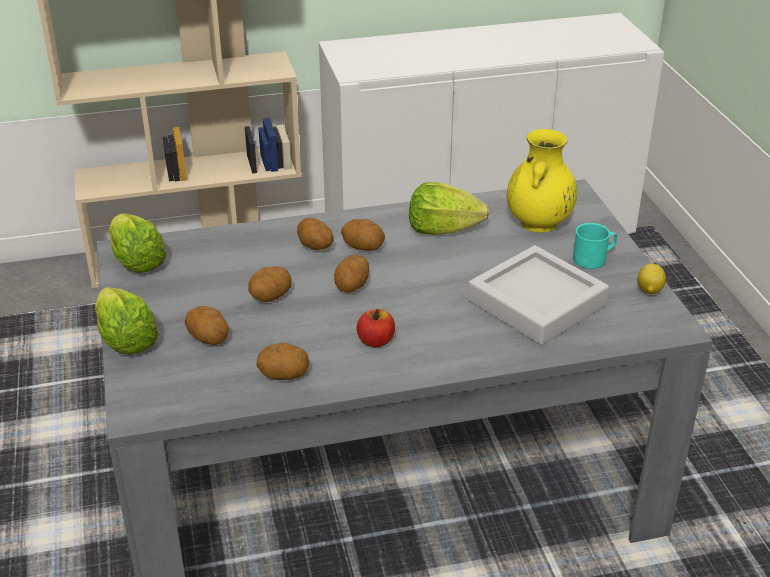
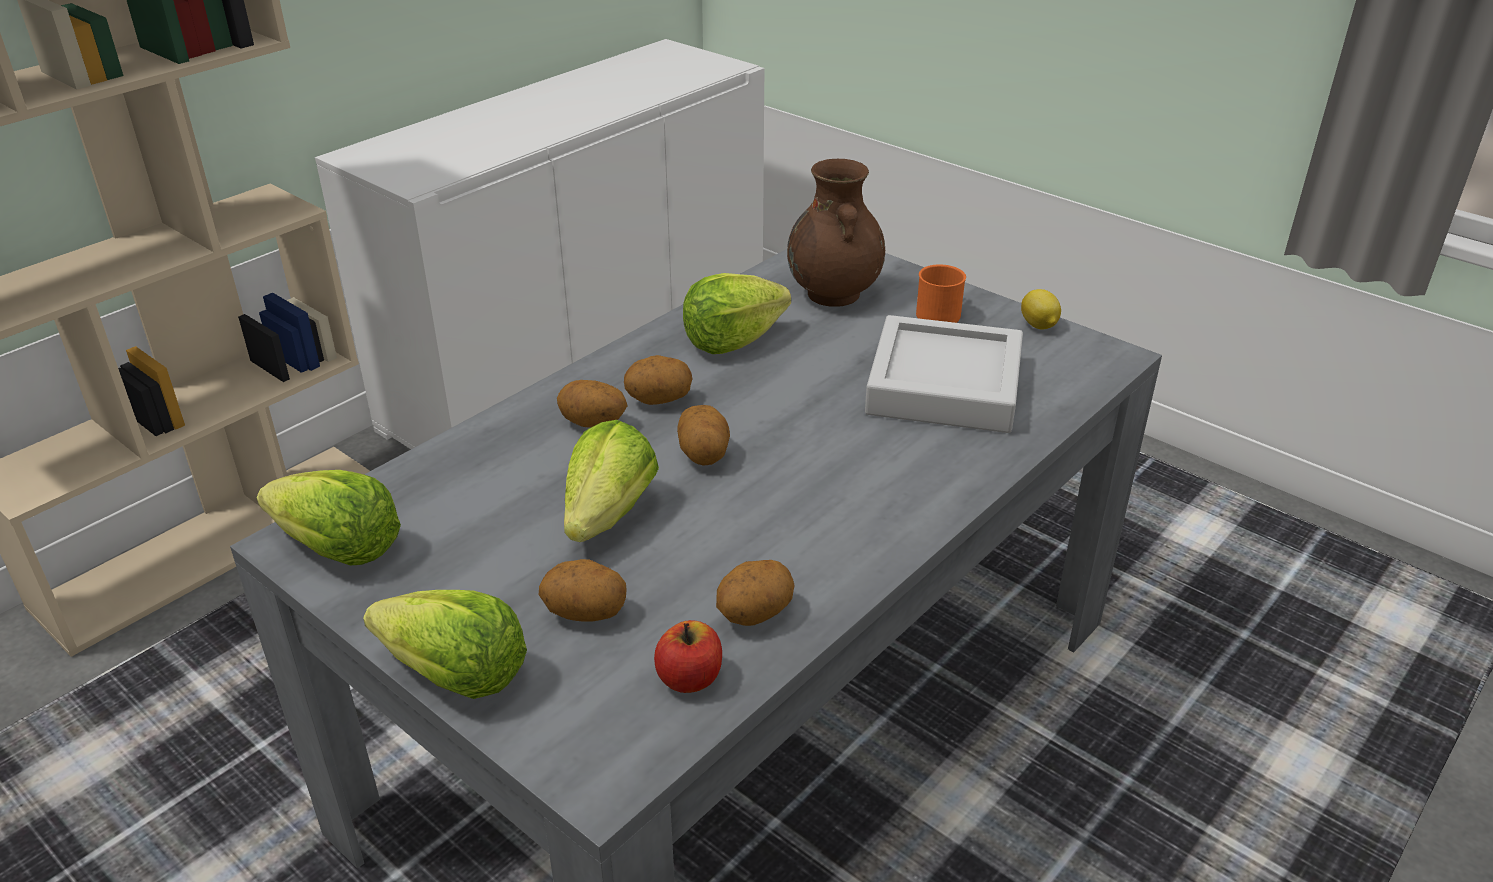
camera: 35 degrees left, 0 degrees up
(270, 297) = (608, 515): potato -> lettuce
(376, 341) = (818, 512): apple -> apple (689, 678)
(538, 223) = (834, 295): yellow vase -> brown vase
(594, 258) = (941, 312): turquoise mug -> orange mug

